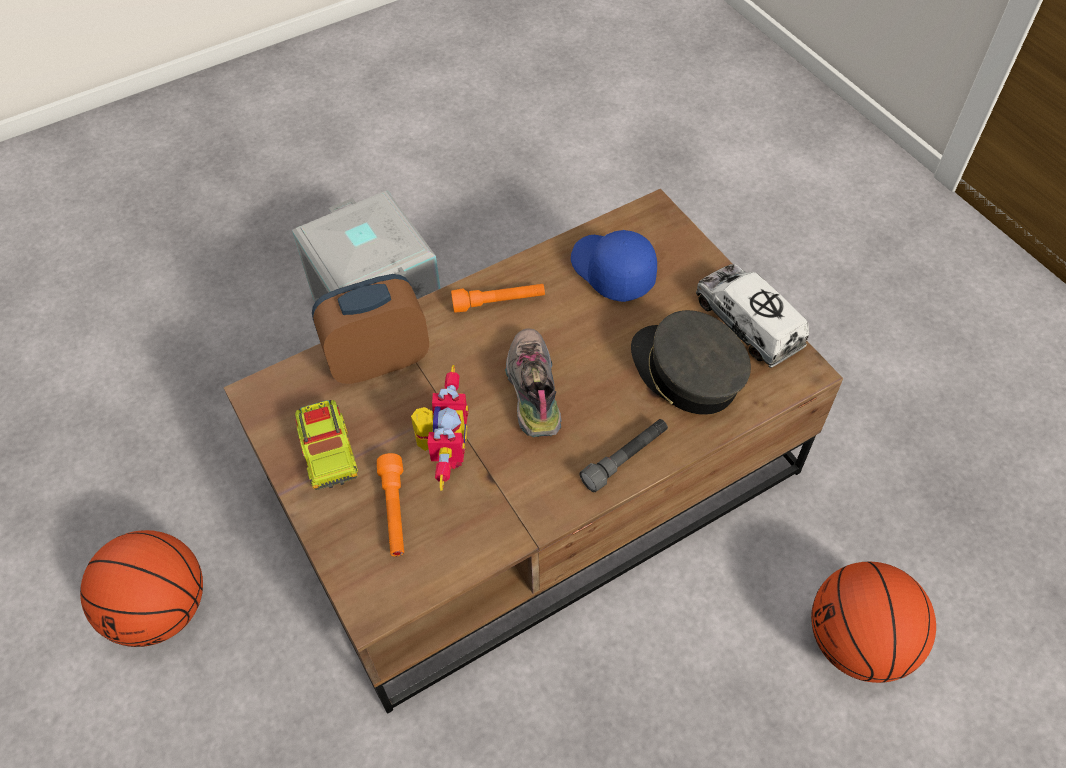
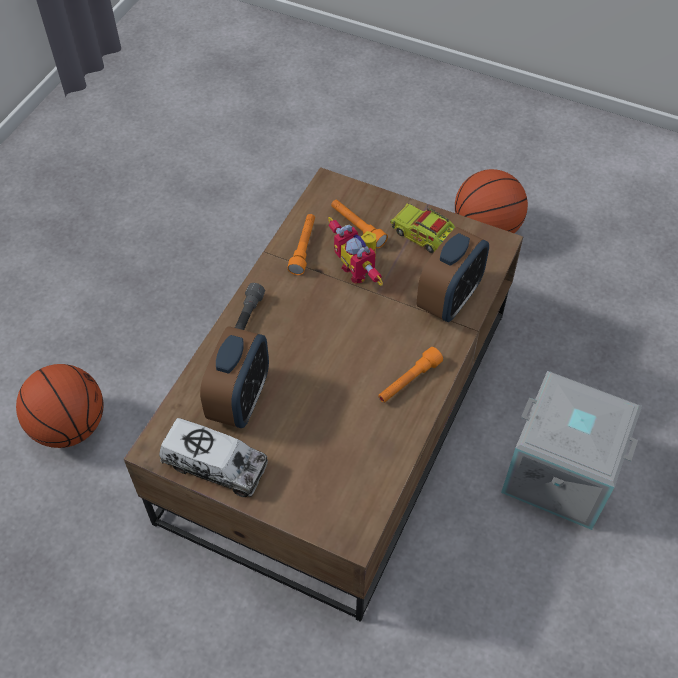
camera: 145 degrees right, 0 degrees up
(485, 520) = (303, 248): none -> orange flashlight
(531, 389) = (336, 333): shoe -> none
(611, 271) = (347, 453): blue cap -> none
(686, 373) = (240, 400): grey cap -> alarm clock

